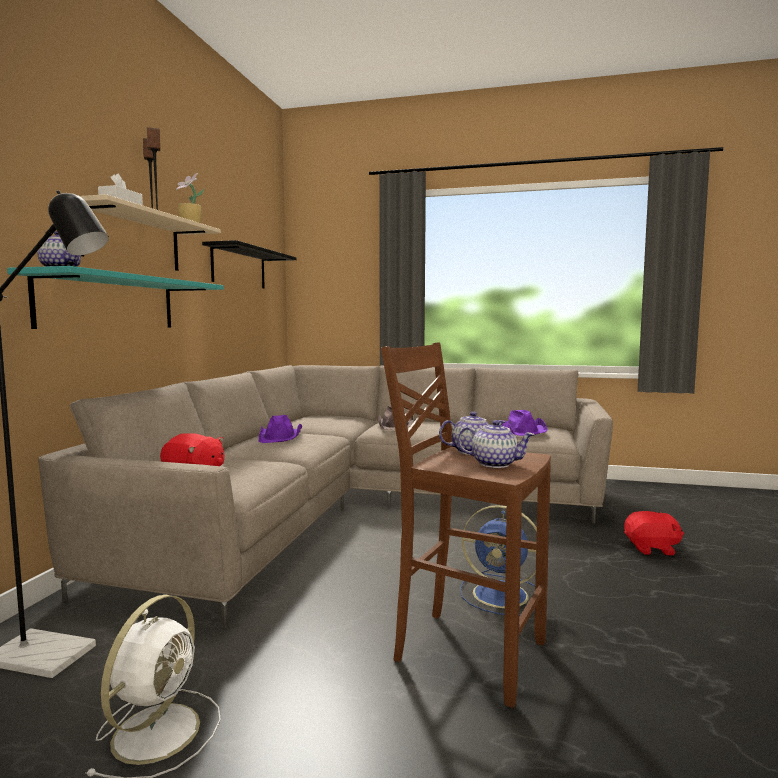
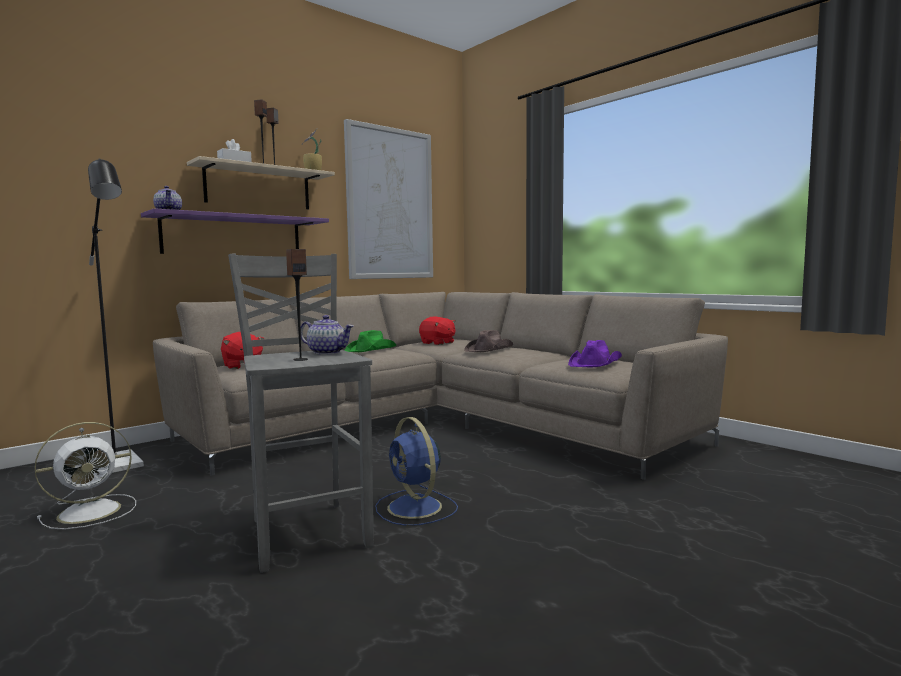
camera: 35 degrees right, 0 degrees up
(110, 303) = (233, 236): turquoise shelf -> purple shelf
(239, 268) = (390, 204): black shelf -> picture
(280, 437) = (371, 350): purple hat -> green hat
(466, 651) = (308, 532): brown stool -> grey stool
(495, 464) = (300, 359): teapot -> speaker
(651, 549) = (656, 515): red plush toy -> red plush toy (437, 343)

